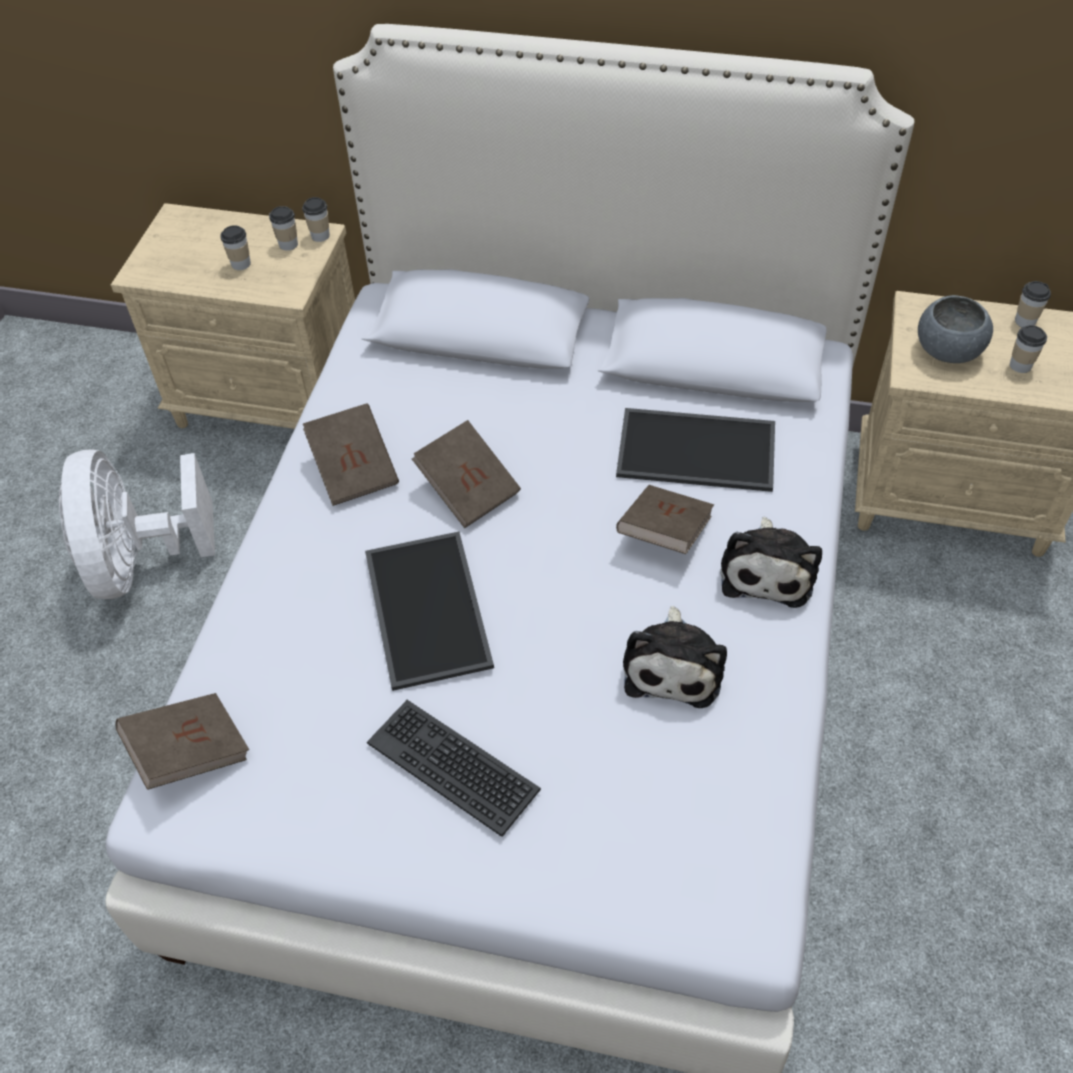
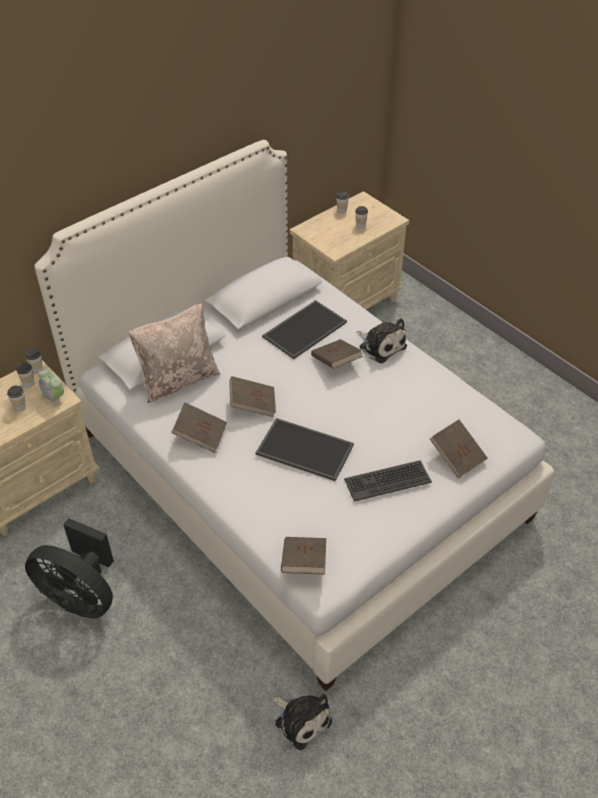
camera: 55 degrees left, 5 degrees down
(141, 561) = (81, 596): white fan -> black fan
(284, 282) = (54, 397): none -> alarm clock
(442, 377) = (178, 379): none -> beige pillow
(605, 844) = (457, 456): none -> brown book
(674, 665) = (399, 395): plush toy -> plush toy (301, 720)
(947, 350) = (333, 236): grey bowl -> none

